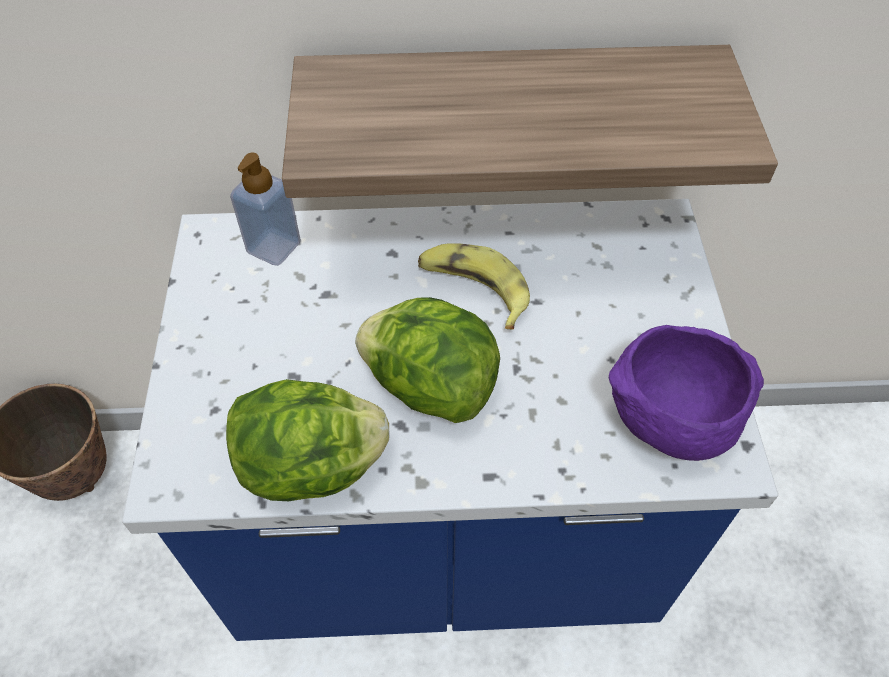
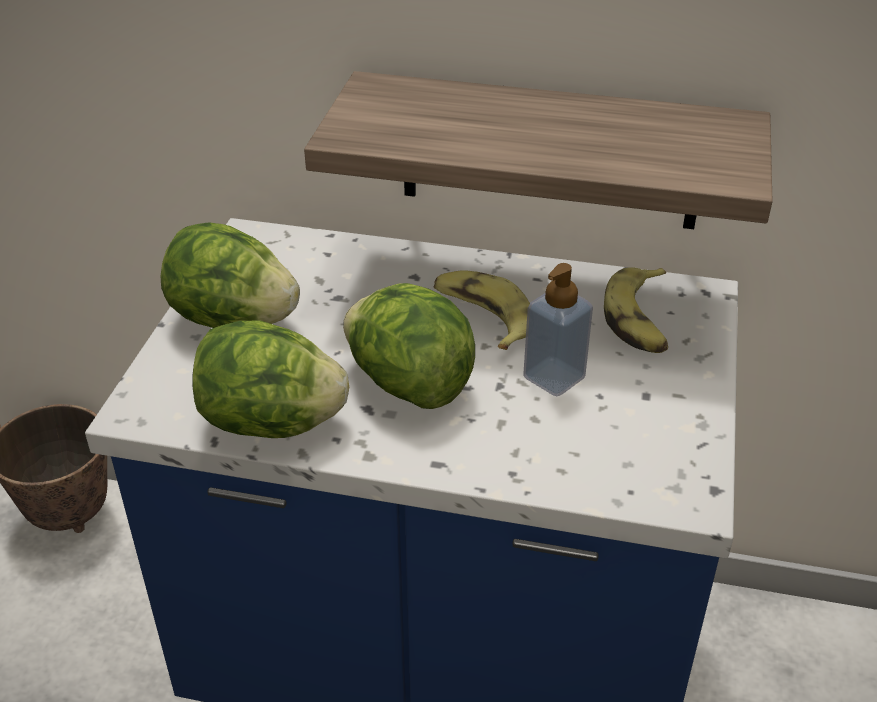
camera: 15 degrees right, 15 degrees down
(230, 346) = (233, 321): none -> lettuce
(274, 247) = (304, 254): soap dispenser -> soap dispenser (554, 377)
(619, 262) = (640, 320): none -> banana
(667, 423) = (637, 457): purple bowl -> none

